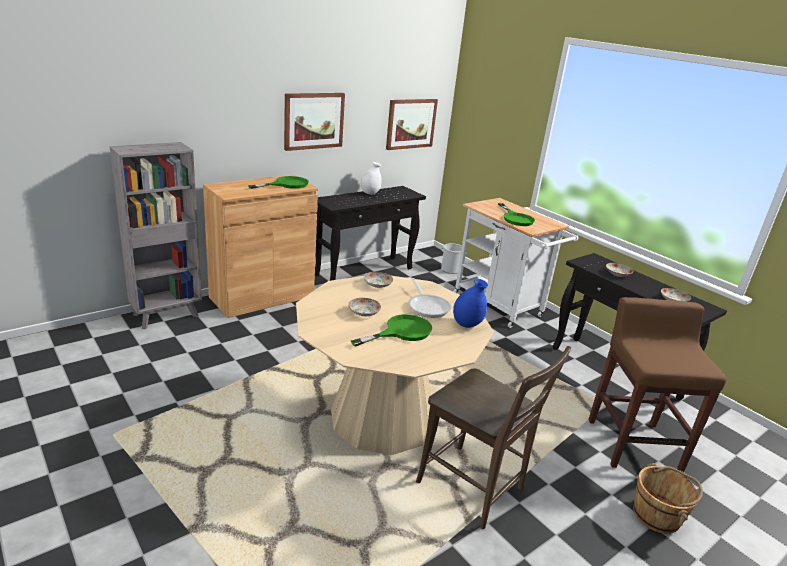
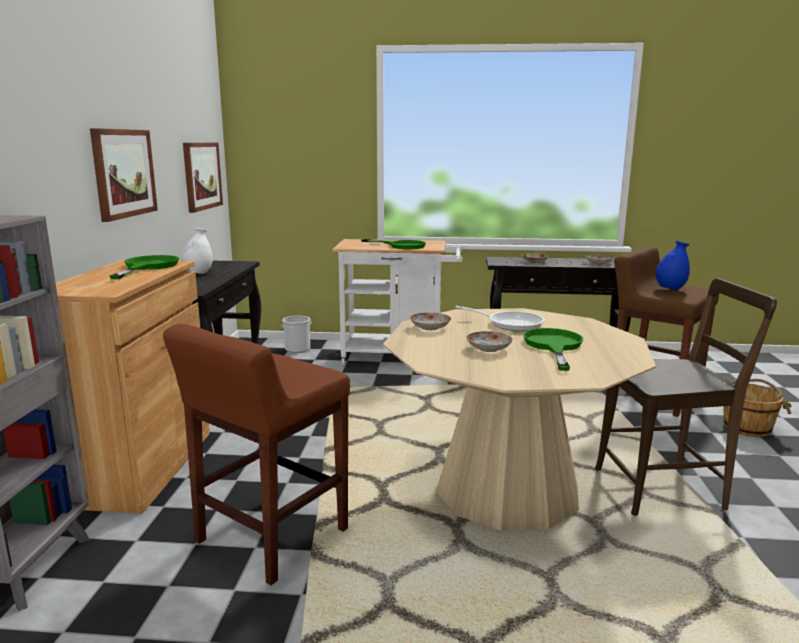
camera: 45 degrees left, 10 degrees down
(247, 359) = (270, 537): none -> brown stool
(467, 324) = (566, 321): blue vase -> blue vase (670, 289)

